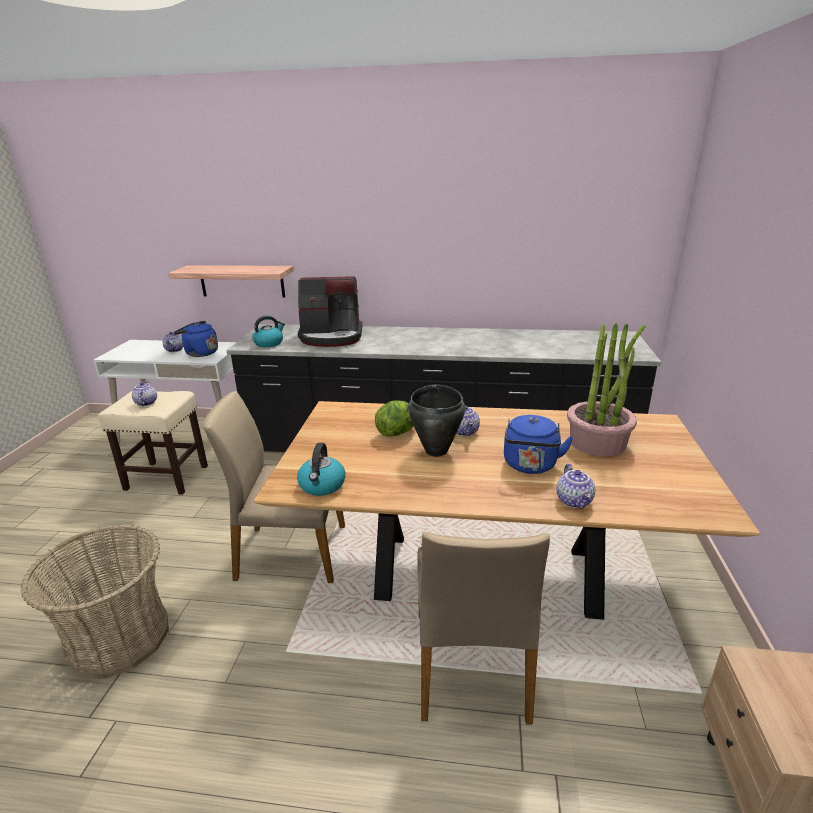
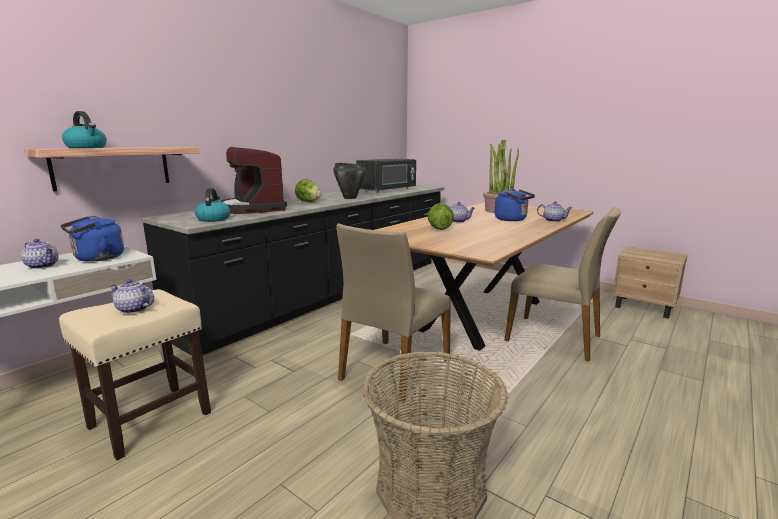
camera: 60 degrees left, 10 degrees down
(322, 485) = (491, 247): kettle -> kettle (87, 148)
(331, 337) = (253, 209): coffee machine -> coffee machine turned 120 degrees clockwise
(399, 340) = (308, 202): none -> lettuce
(436, 450) = (474, 227): black cooking pot -> black cooking pot (350, 198)
(554, 344) = (388, 190): none -> black microwave

